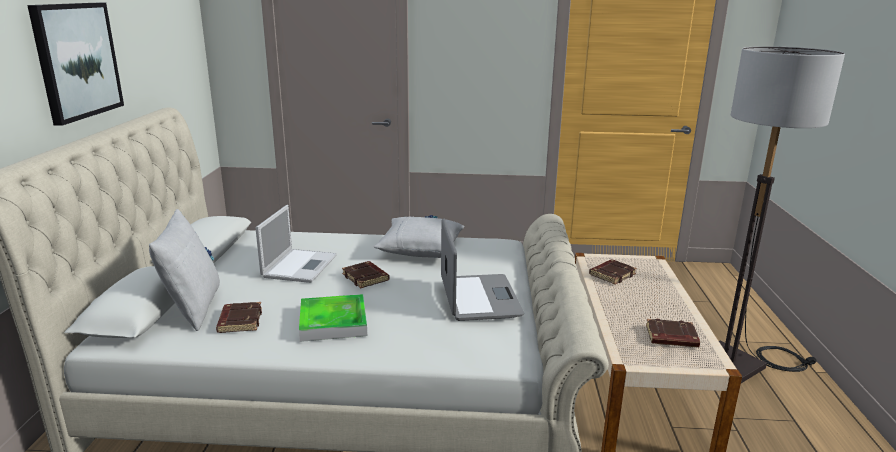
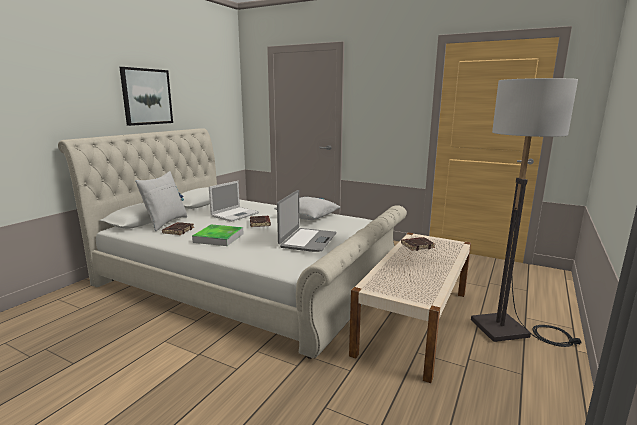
camera: 25 degrees right, 5 degrees down
(671, 337) = (413, 282): brown book -> none

